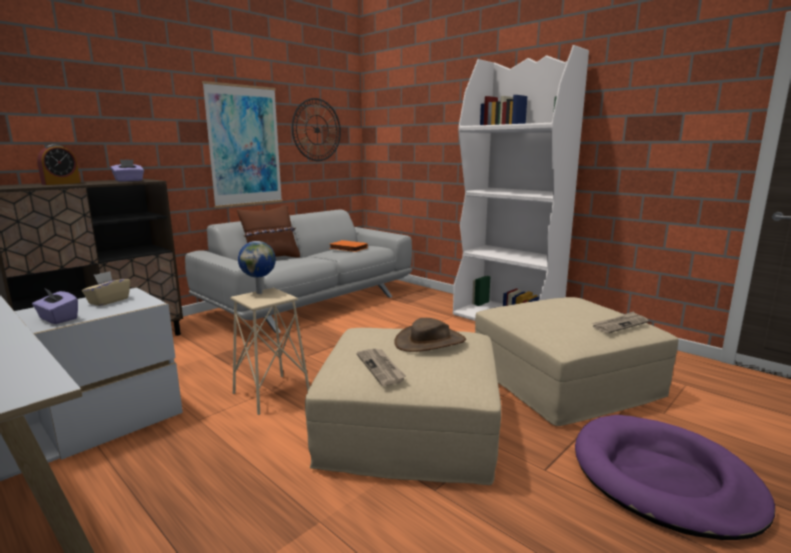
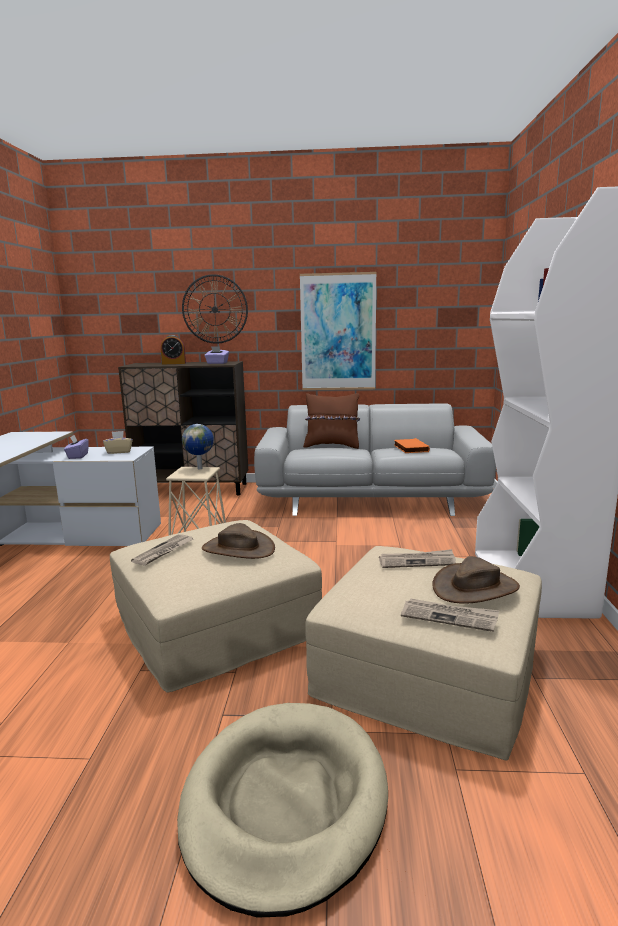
camera: 50 degrees right, 0 degrees up
(317, 130) = (429, 312): wall clock -> wall clock (214, 309)
(535, 308) = (417, 561): none -> newspaper
(590, 308) = (475, 587): none -> brown hat
(663, 479) = (284, 803): purple dog bed -> beige dog bed

